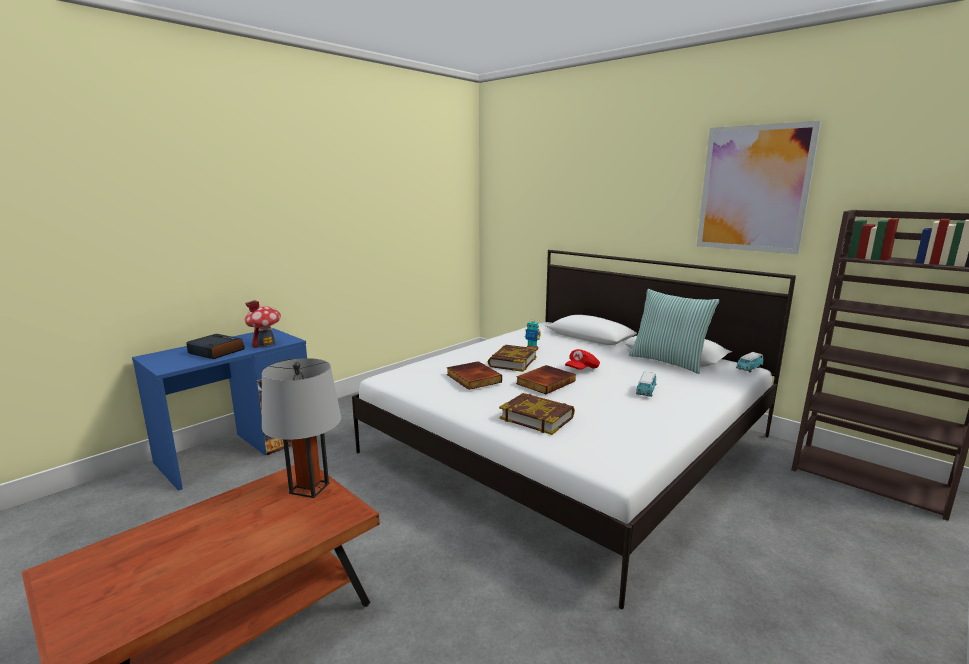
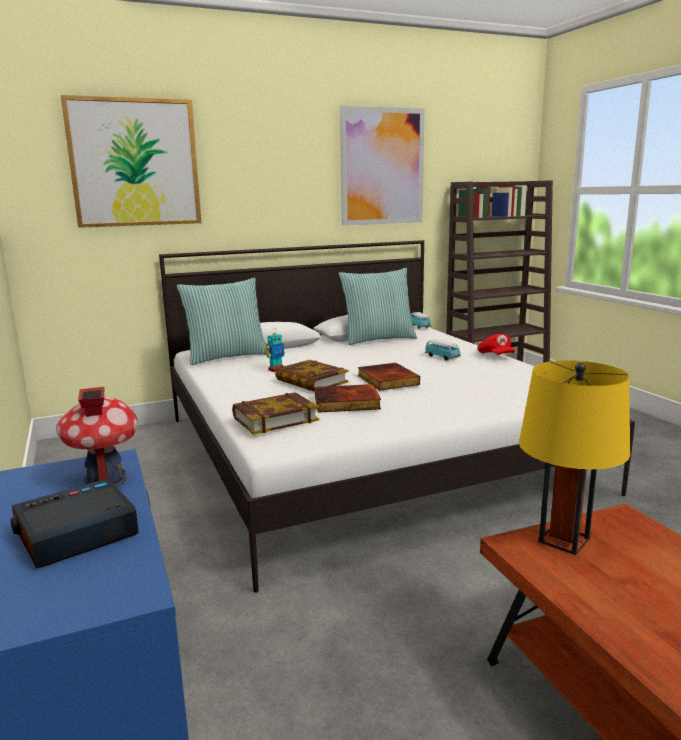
camera: 65 degrees left, 0 degrees up
(309, 488) = (564, 539): grey table lamp -> yellow table lamp
(537, 418) = (475, 397): book -> book (275, 418)
(544, 184) = (134, 163): none -> picture
(544, 332) = (226, 357): none -> pillow
(582, 369) = (365, 364): red cap -> red cap (495, 356)

